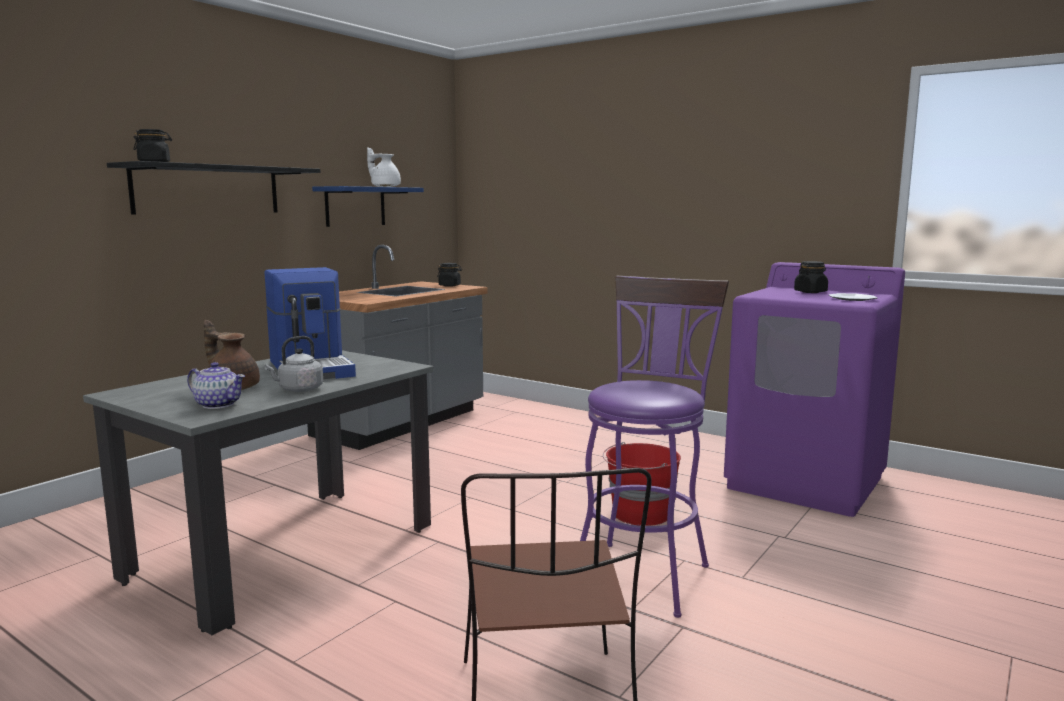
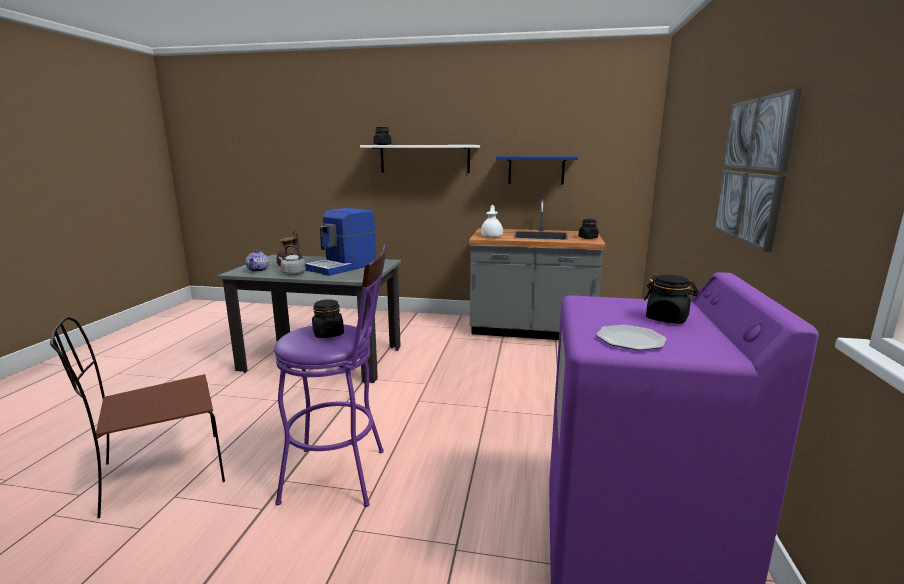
camera: 65 degrees right, 5 degrees up
(208, 190) = (424, 159): black shelf -> white shelf
(385, 187) = (552, 155): white teapot -> white teapot (492, 236)
(640, 514) = (449, 454): red bucket -> none
(648, 386) = (328, 334): none -> black jar
(715, 193) = (753, 170): none -> picture

